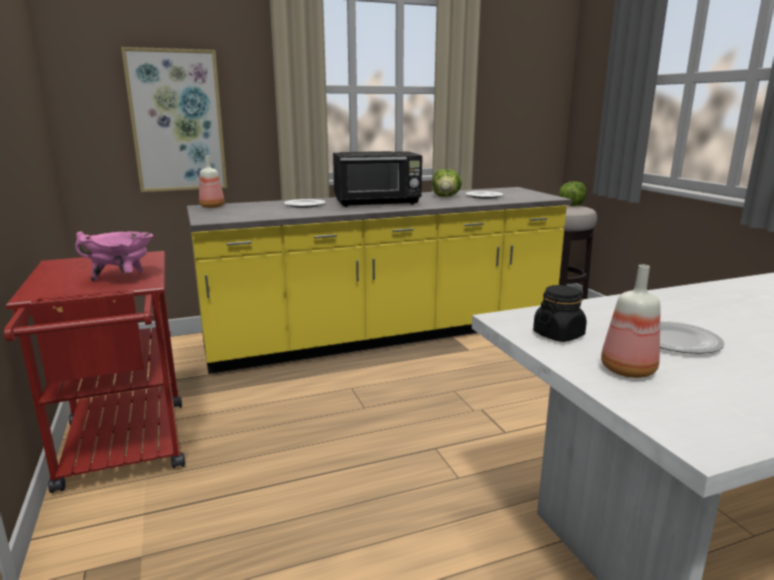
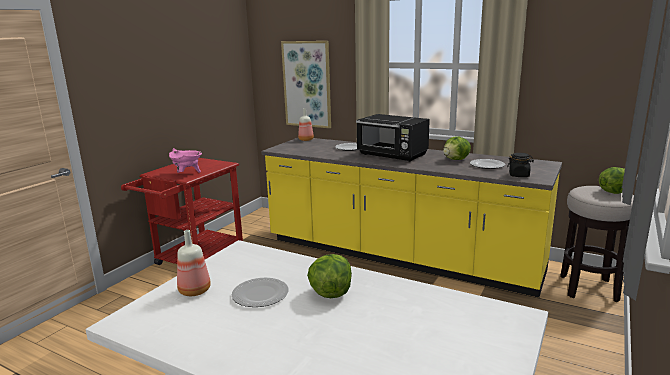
camera: 50 degrees right, 0 degrees up
(558, 335) = (230, 264): black jar -> black jar (519, 175)
(701, 313) = (330, 293): none -> lettuce

